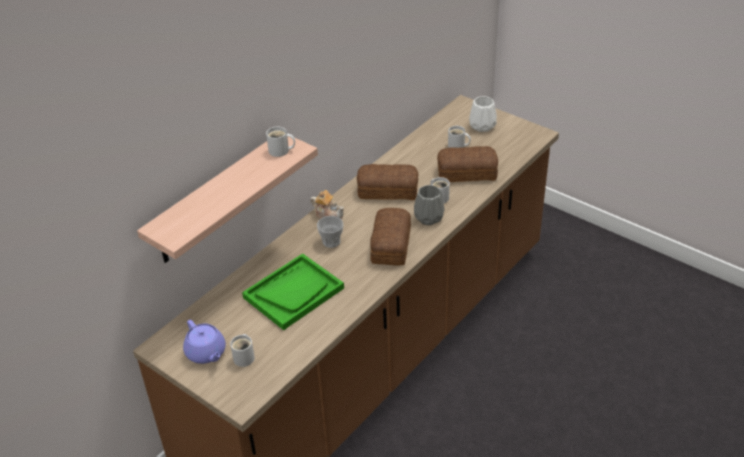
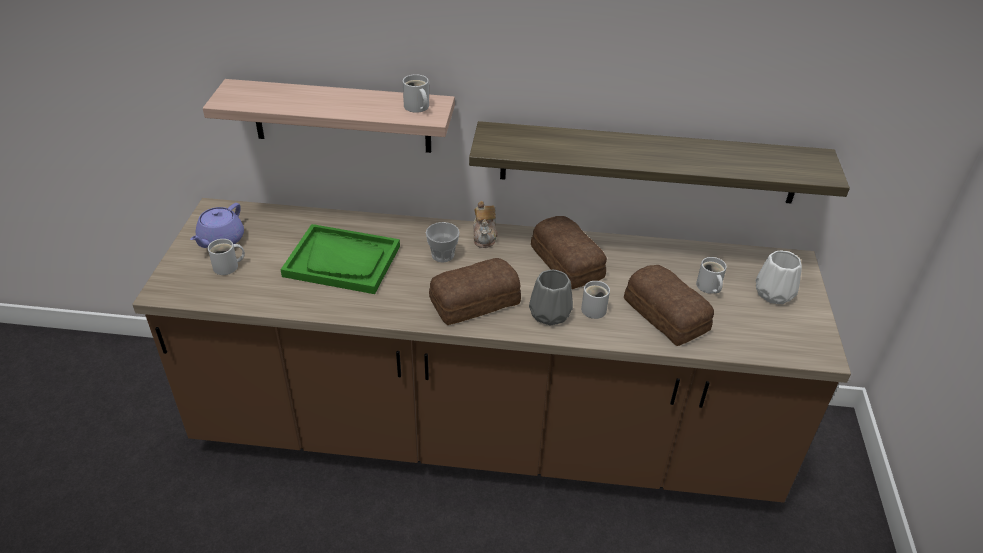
camera: 55 degrees right, 0 degrees up
(381, 99) = (648, 163): none -> shelf

